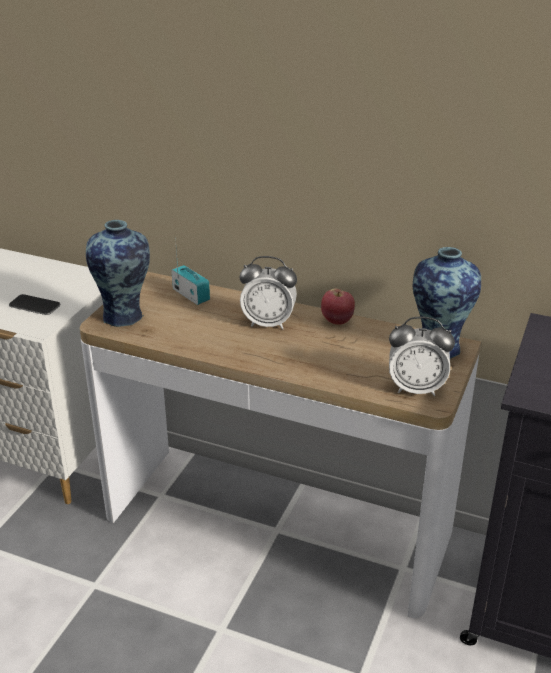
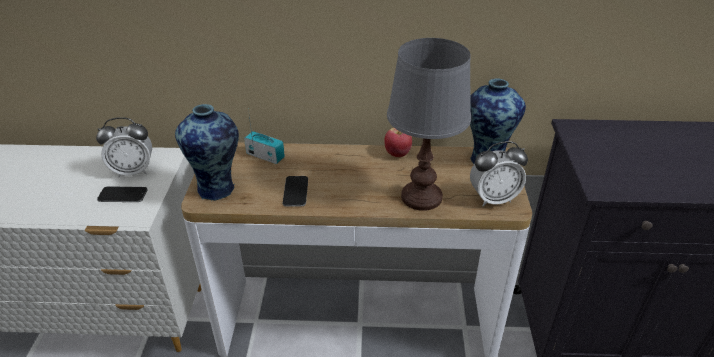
camera: 20 degrees left, 5 degrees up
(201, 335) = (295, 192): none -> phone
(268, 323) = (345, 167): alarm clock -> alarm clock (133, 171)
(333, 369) = (421, 197): none -> grey table lamp

